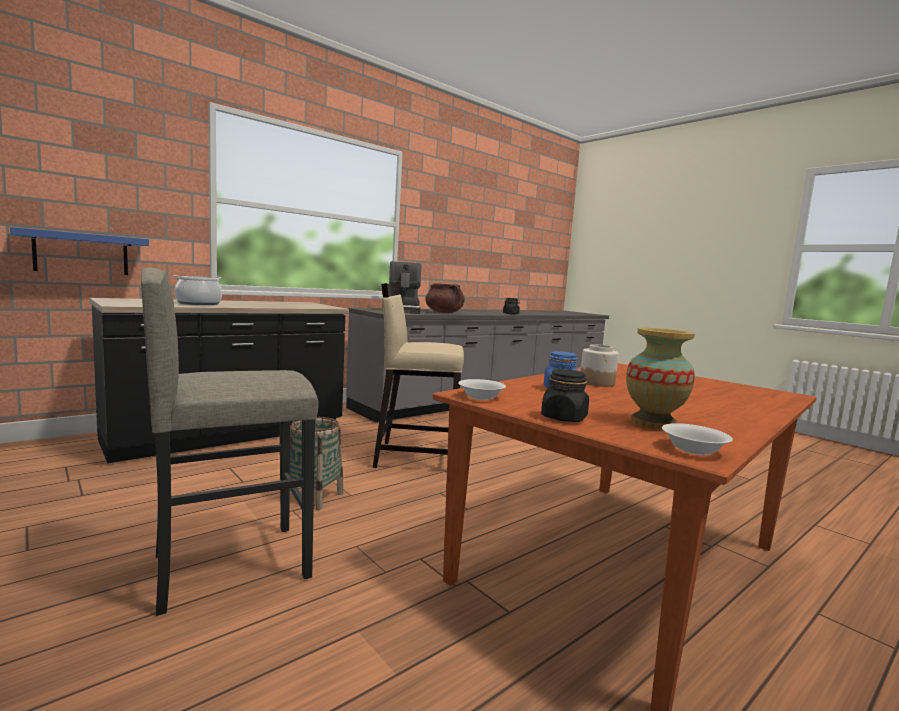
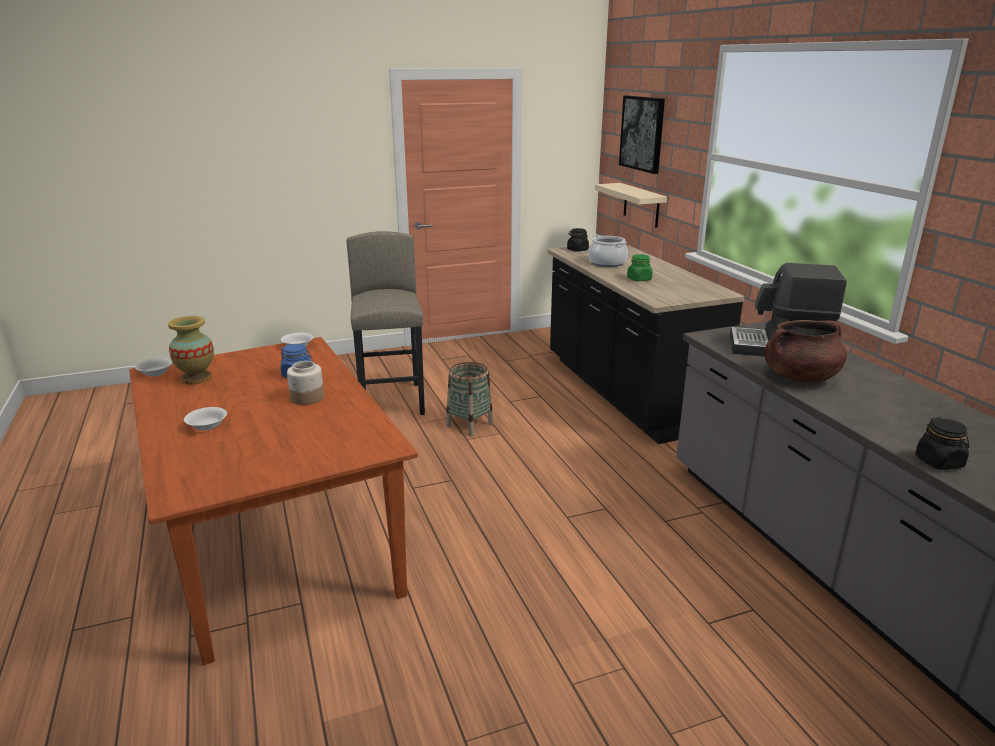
camera: 110 degrees right, 15 degrees up
(65, 167) = (642, 133): none -> picture
(81, 253) = (641, 205): blue shelf -> beige shelf
(266, 305) = (639, 279): none -> green jar
(416, 456) = (550, 482): beige stool -> none
(564, 418) = (235, 357): black jar -> black jar (577, 250)
(710, 401) = (208, 426): none -> white bowl

